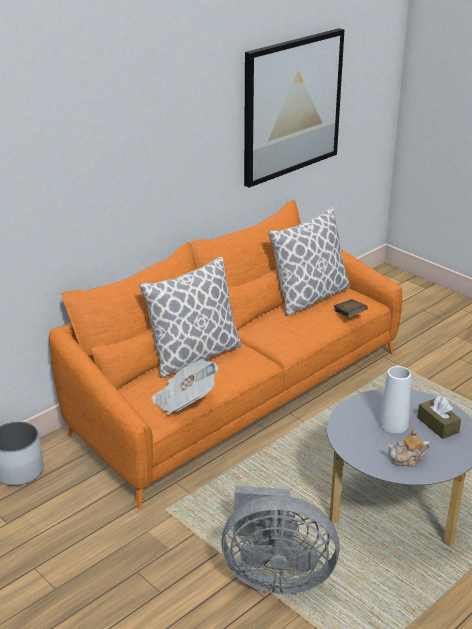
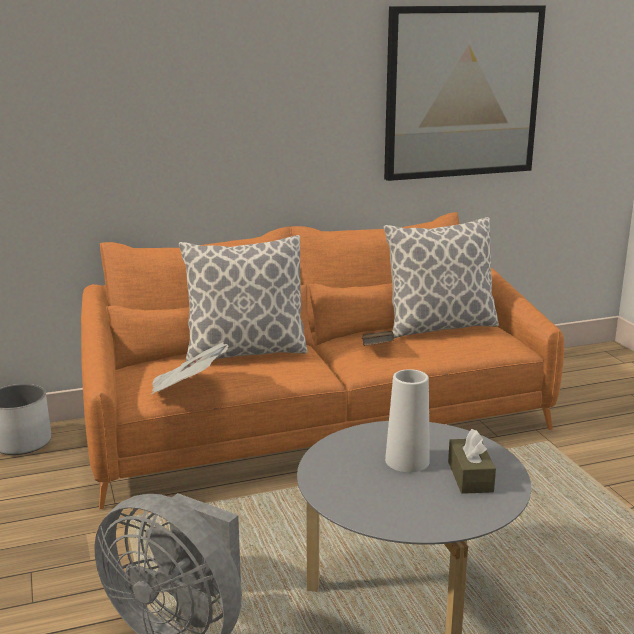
camera: 25 degrees right, 10 degrees down
(349, 315) = (473, 351): brown book -> brown book (377, 349)
(407, 460) = (384, 504): teapot -> none

